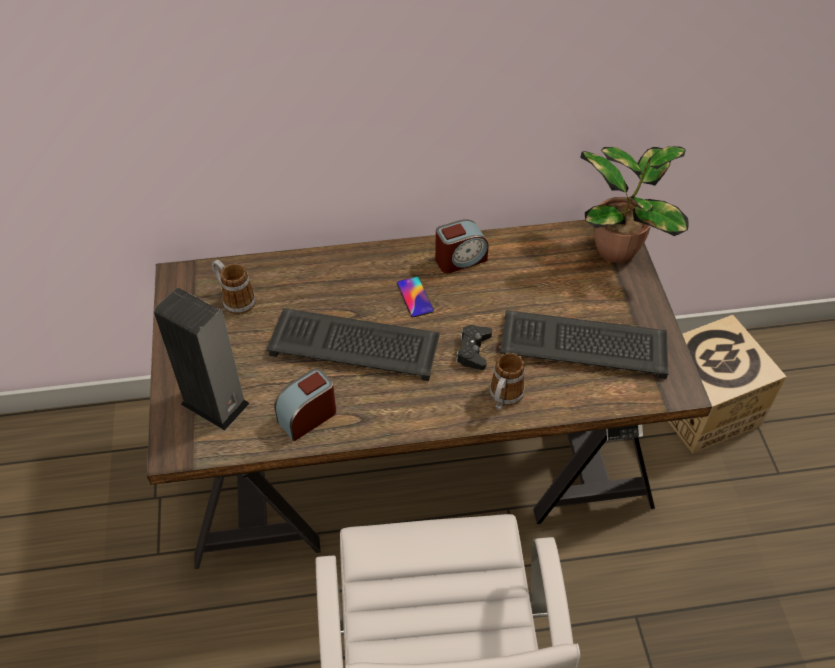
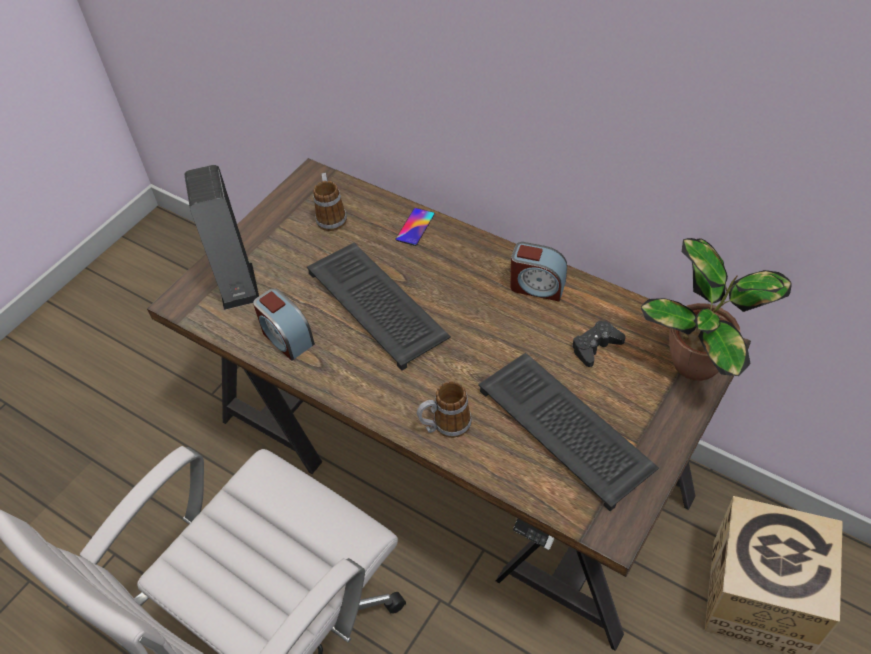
camera: 45 degrees right, 0 degrees up
(308, 416) = (286, 338): alarm clock -> alarm clock turned 135 degrees counterclockwise
(415, 297) = (465, 295): phone -> phone (415, 227)
(473, 350) = (464, 370): black game controller -> black game controller (596, 347)

